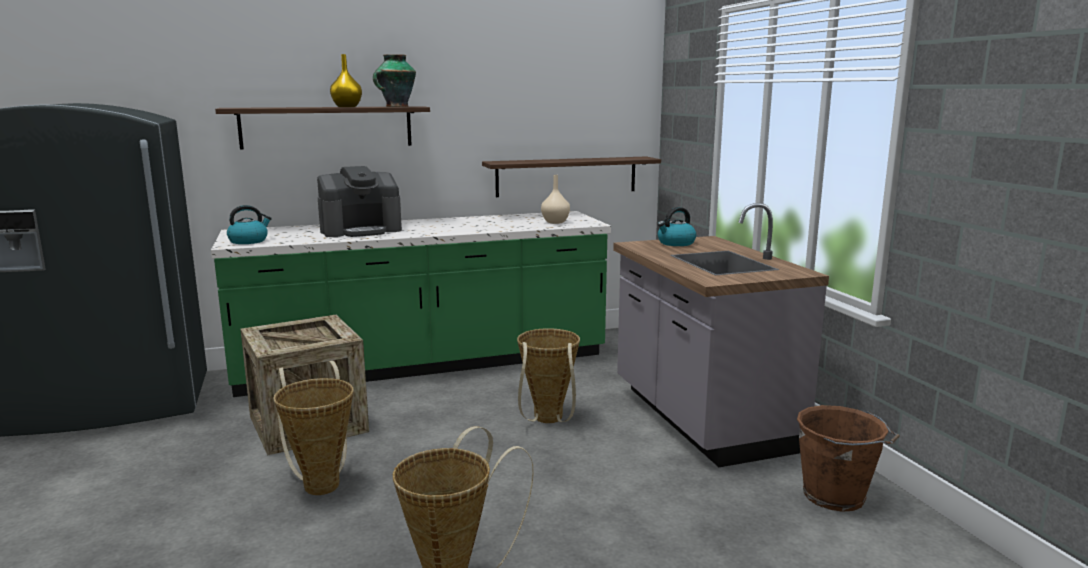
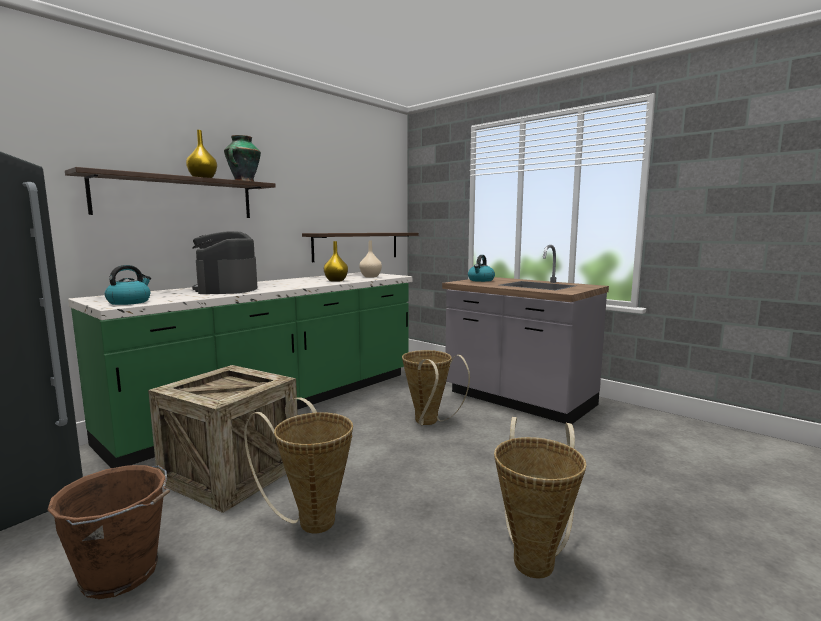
camera: 30 degrees left, 5 degrees down
(361, 230) = (227, 289): coffee machine -> coffee machine turned 135 degrees clockwise
(497, 226) = (335, 280): none -> yellow vase
(836, 497) = (648, 425): brown bucket -> brown bucket (122, 574)

